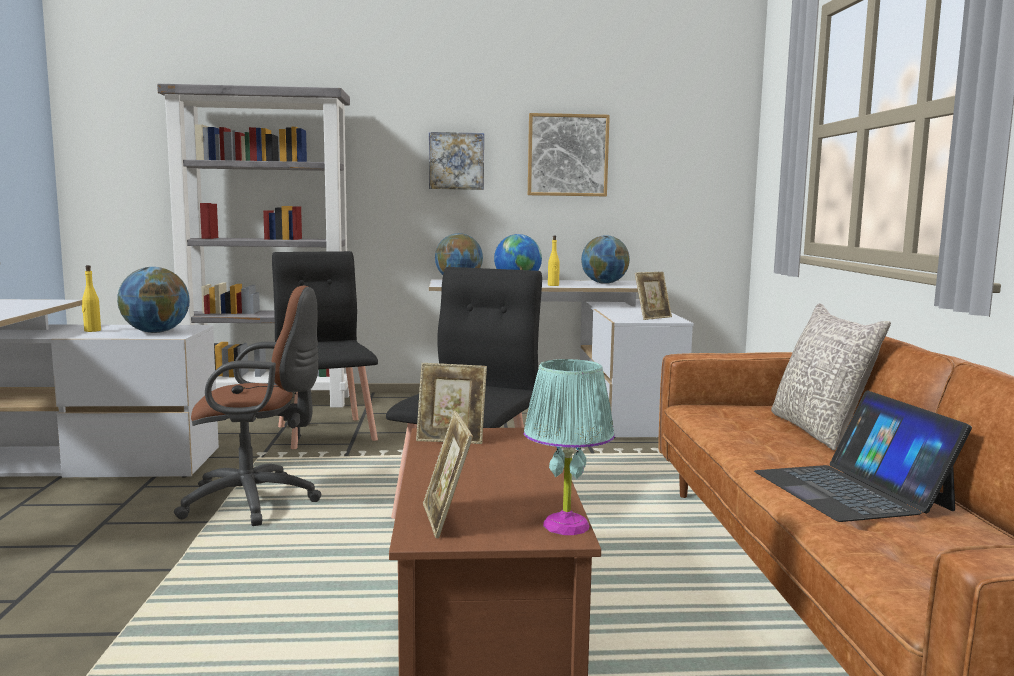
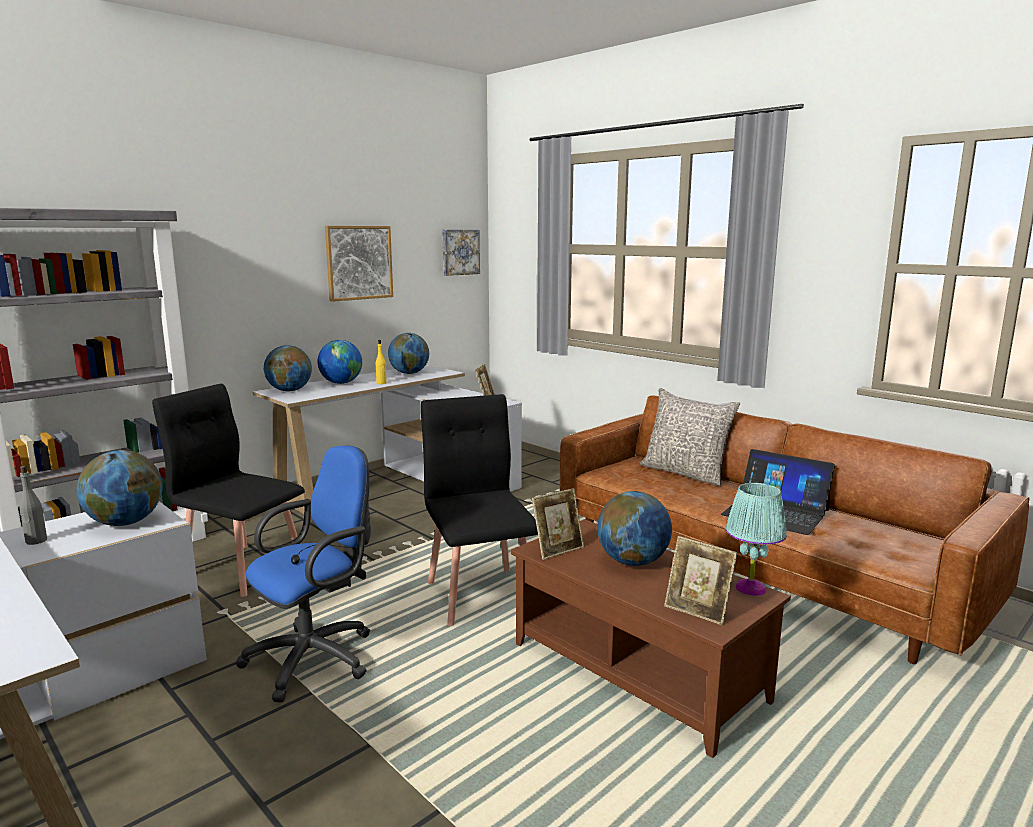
camera: 40 degrees left, 5 degrees up
(92, 330) = (36, 541): yellow bottle -> grey bottle
(257, 502) = (317, 657): brown office chair -> blue office chair
(456, 161) = (264, 274): picture -> picture (459, 252)
(498, 467) = (633, 562): none -> globe

